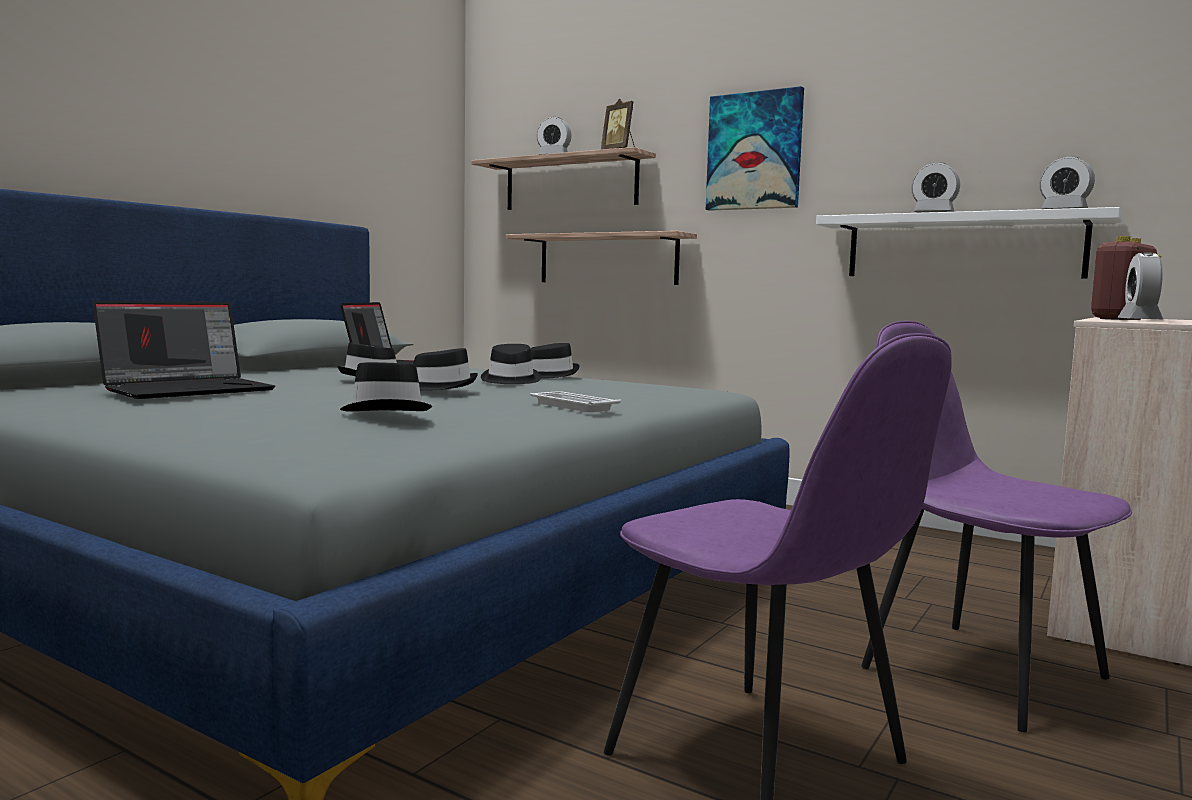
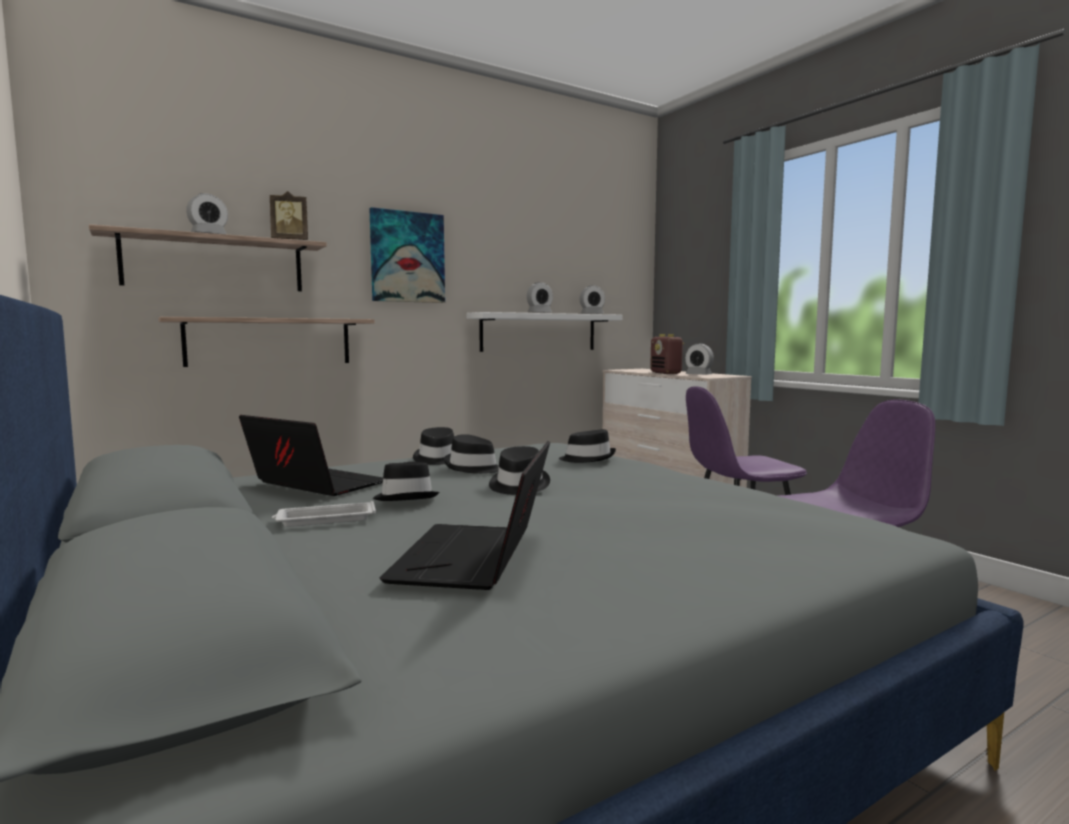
camera: 65 degrees left, 0 degrees up
(189, 390) = (475, 559): laptop -> laptop turned 150 degrees counterclockwise
(387, 412) = (720, 503): black hat -> black hat (588, 458)
(572, 406) = (642, 472): white tray -> white tray (324, 520)

